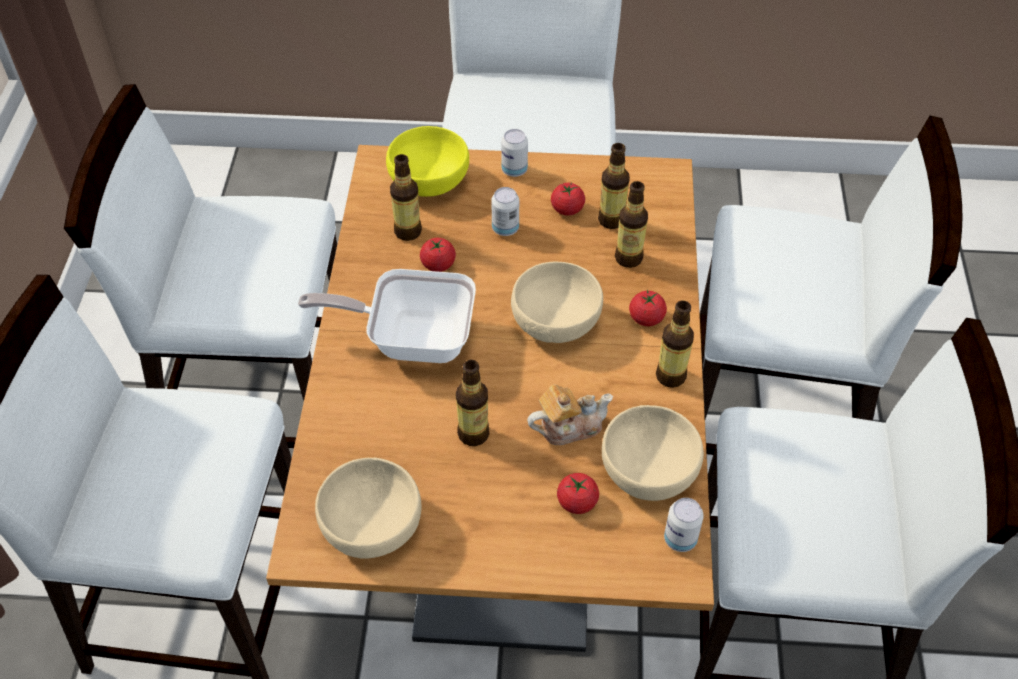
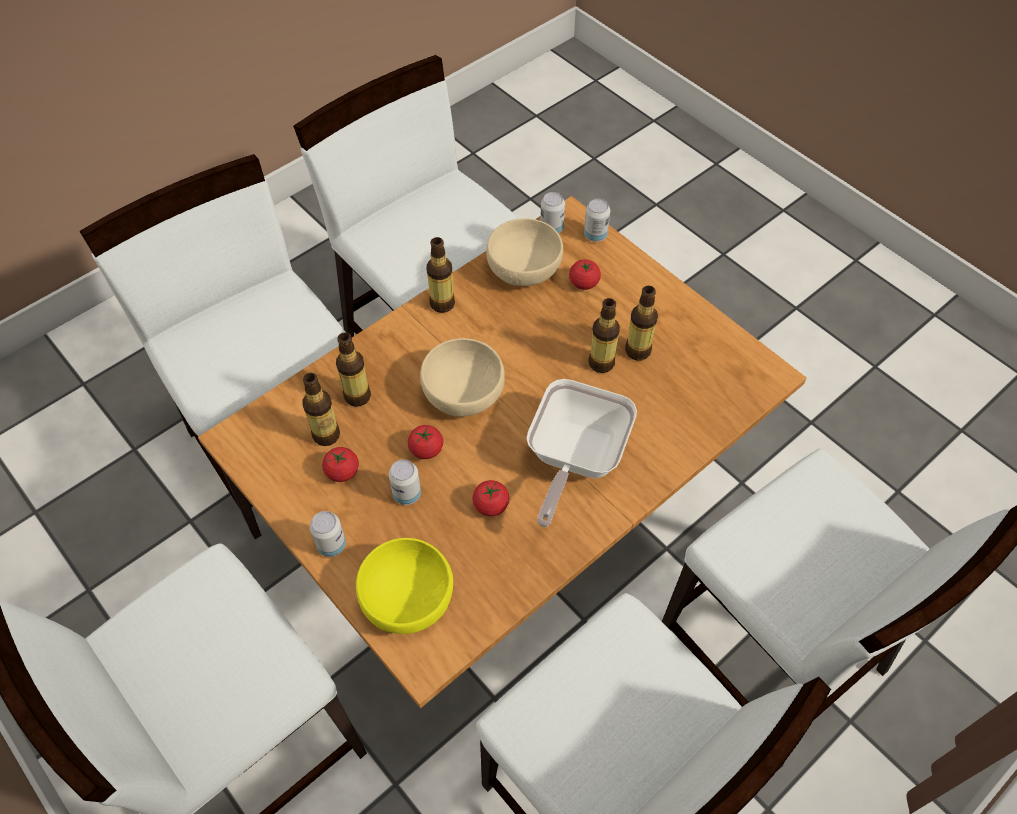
camera: 135 degrees left, 5 degrees up
(370, 526) = (718, 358): beige bowl -> none
(408, 231) = (480, 557): bottle -> bottle (637, 351)
(411, 339) = (574, 459): frying pan -> frying pan turned 60 degrees clockwise
(568, 426) = (539, 323): teapot -> none
(629, 570) = (595, 235): none -> can
(646, 318) = (406, 347): tomato -> tomato (426, 449)

